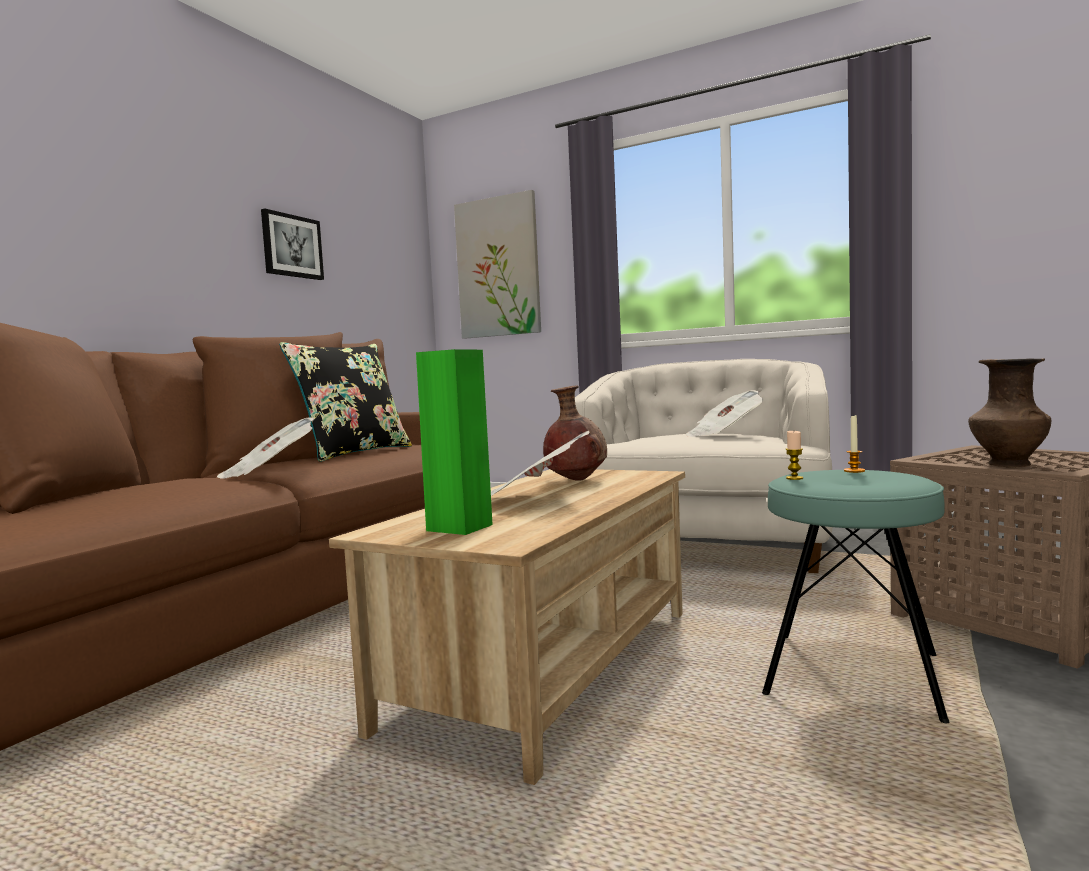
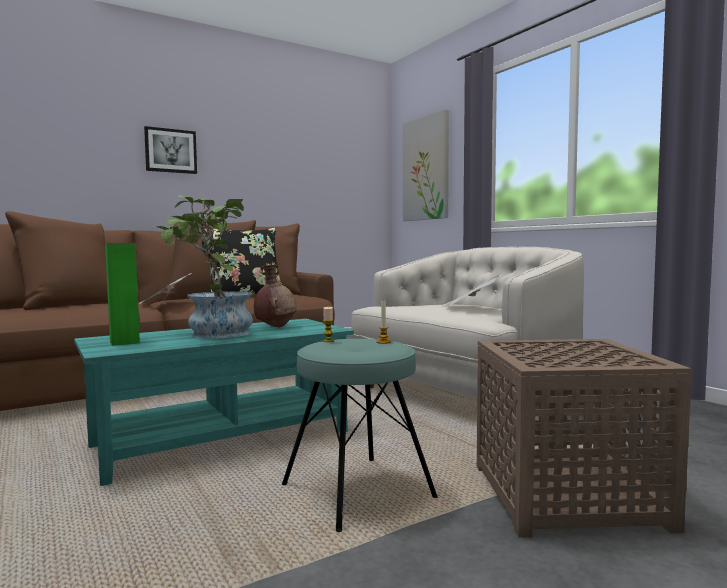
camera: 30 degrees right, 0 degrees up
(292, 246) = (271, 162): picture -> picture (170, 151)
(532, 499) = (211, 334): newspaper -> potted plant
(549, 665) = (222, 439): beige coffee table -> turquoise coffee table
(1007, 464) = (526, 355): brown vase -> none

